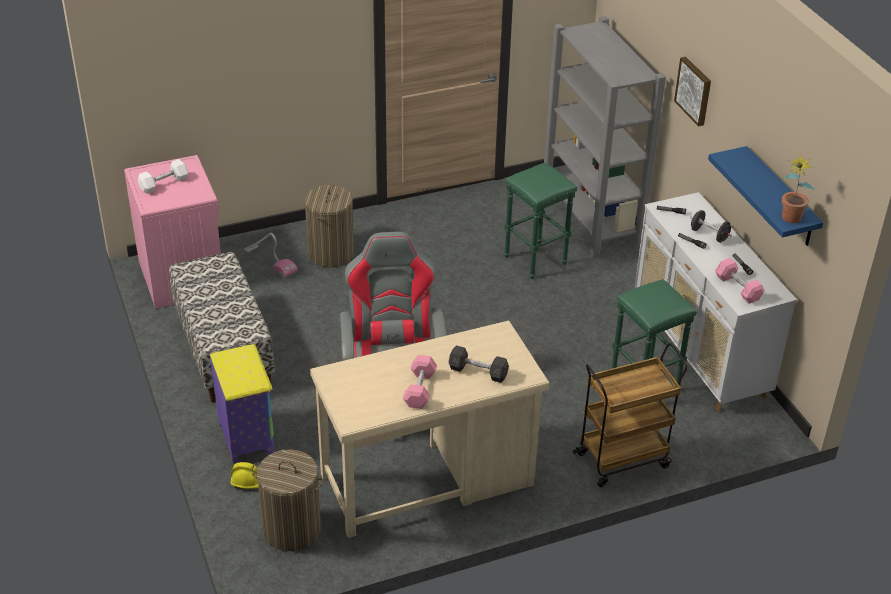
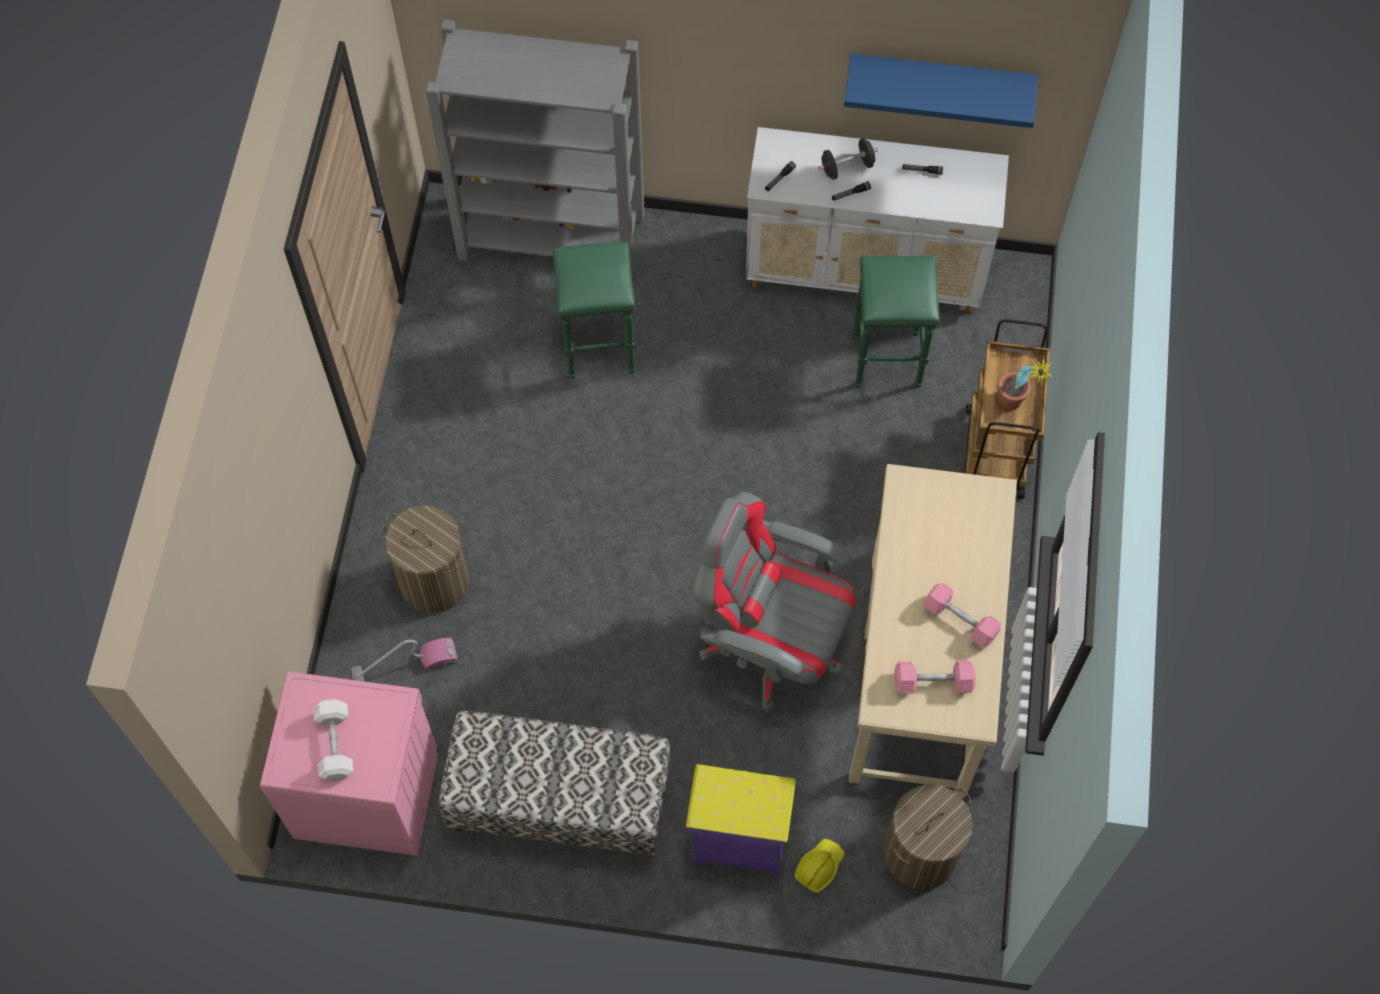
camera: 60 degrees left, 25 degrees up
(478, 372) = (962, 543): grey dumbbell -> none
(694, 90) = (706, 34): picture -> none
(738, 288) = (958, 199): pink dumbbell -> pink dumbbell (933, 682)
(789, 220) = (1017, 104): potted plant -> potted plant (1014, 405)

